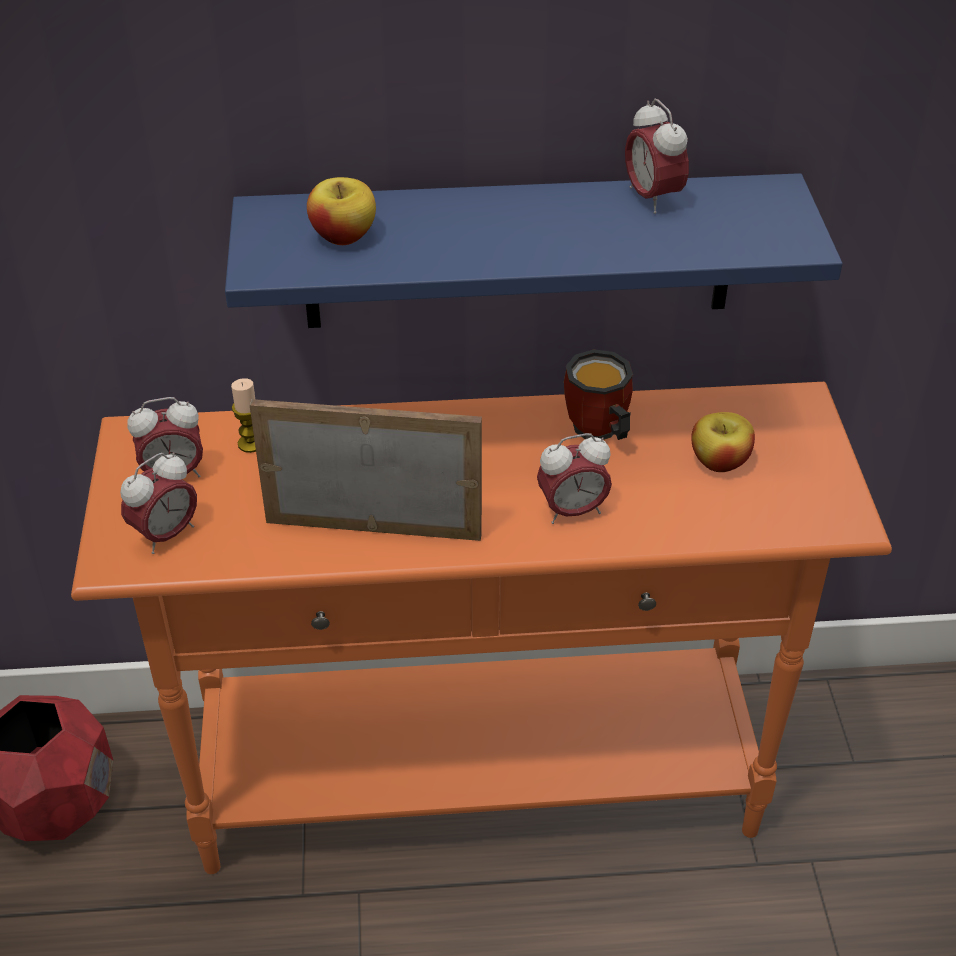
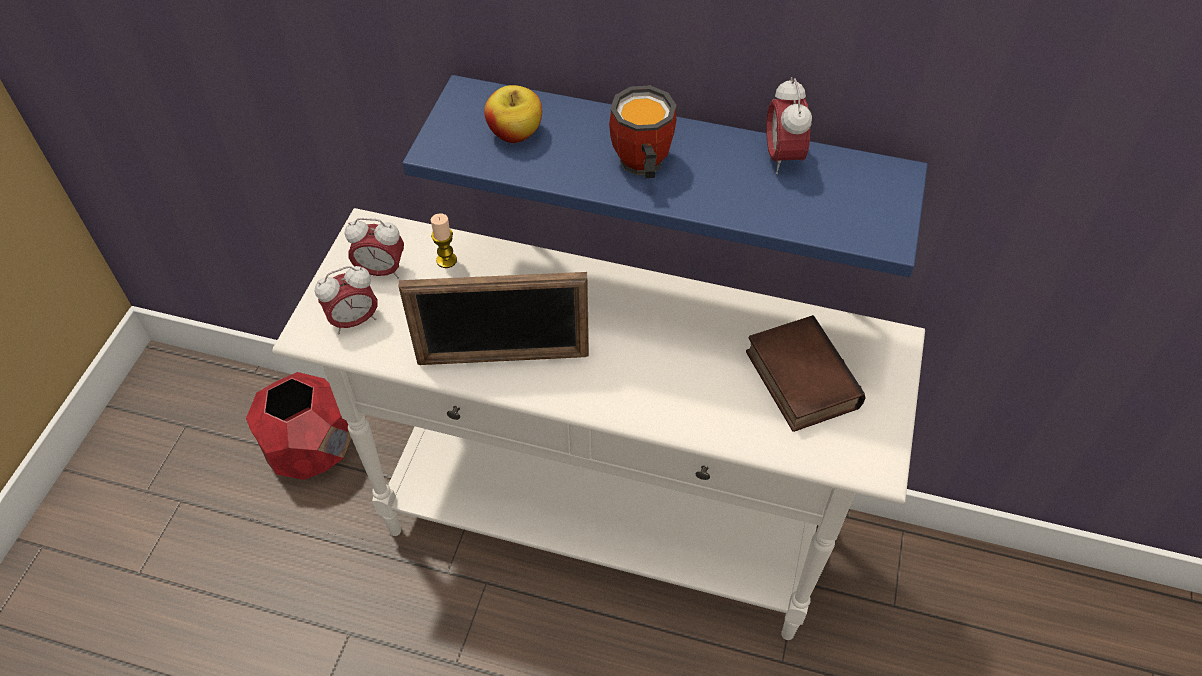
camera: 20 degrees right, 10 degrees up
(373, 527) = (503, 358): picture frame -> picture frame turned 150 degrees clockwise
(480, 781) = (603, 527): orange console table -> white console table
(572, 511) = (659, 389): alarm clock -> none
(596, 433) = (711, 324): mug -> mug (639, 166)
(719, 461) = (797, 379): apple -> book

